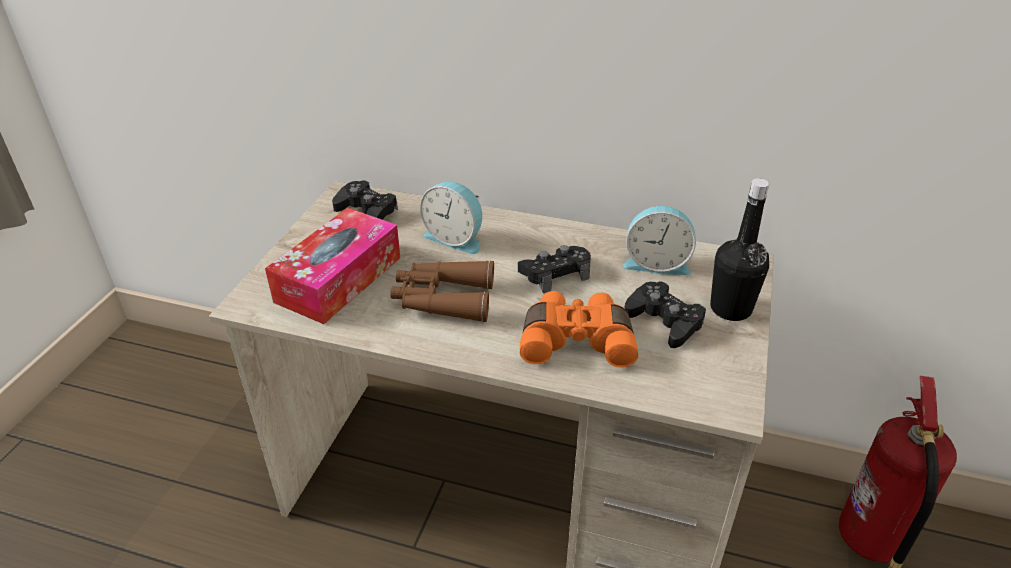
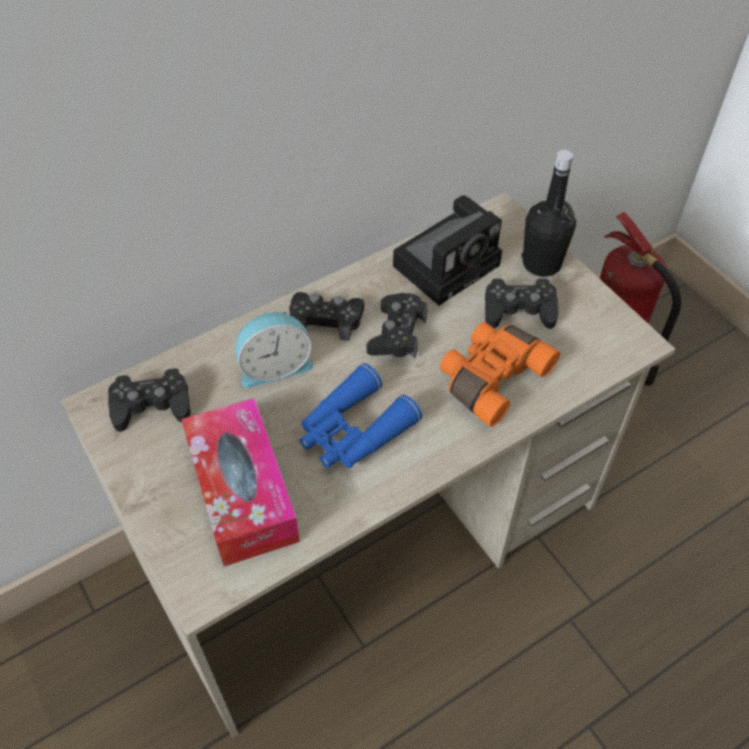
camera: 50 degrees left, 15 degrees up
(443, 299) = (353, 431): brown binoculars -> blue binoculars
(523, 238) = (326, 320): none -> black game controller
(656, 263) = (449, 263): alarm clock -> camera

